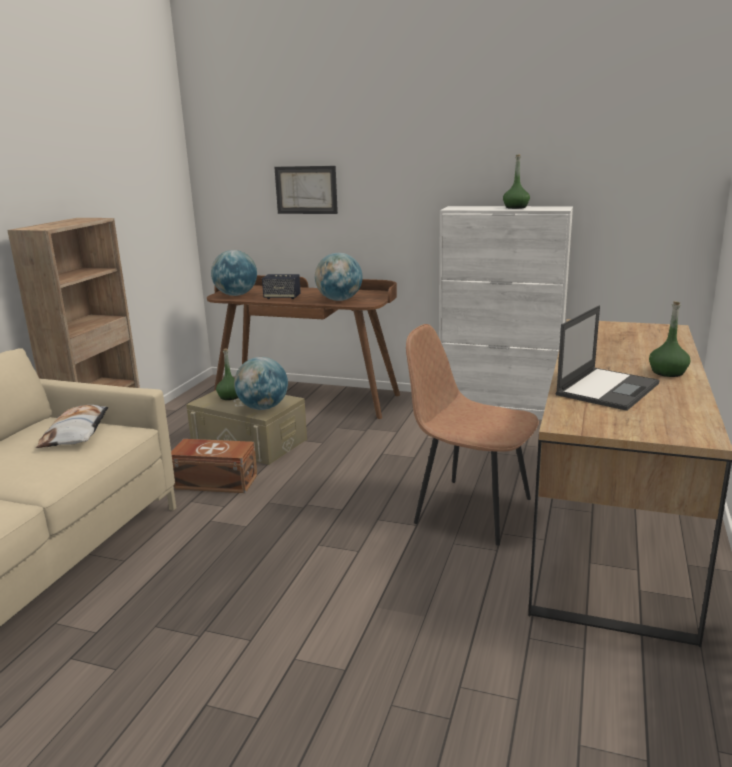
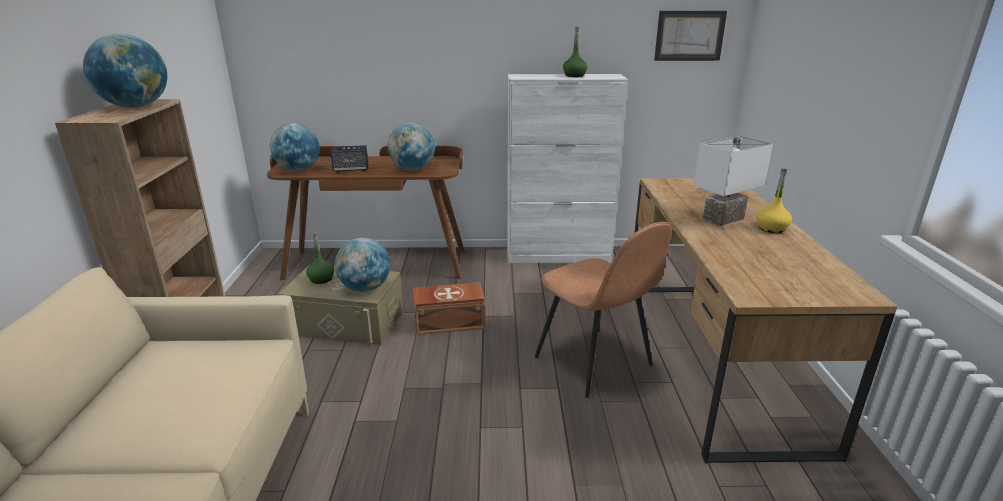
camera: 20 degrees left, 5 degrees up
(74, 222) = (136, 107): none -> globe
(77, 433) = (201, 361): pillow -> none
(215, 481) = (334, 373): brown storage box -> brown storage box (448, 322)
(306, 190) = (360, 58): picture -> picture (689, 35)
(470, 510) = (594, 363): brown chair -> brown chair turned 135 degrees counterclockwise
(607, 388) = (744, 251): laptop -> none
(620, 360) = (724, 219): none -> white table lamp
(667, 372) = (771, 228): green bottle -> yellow bottle

